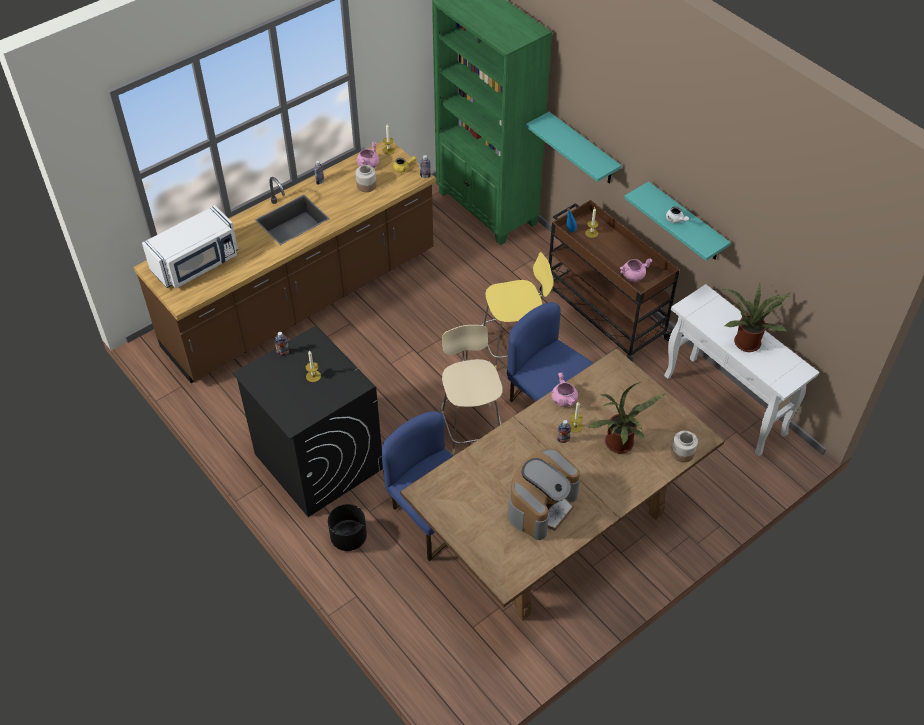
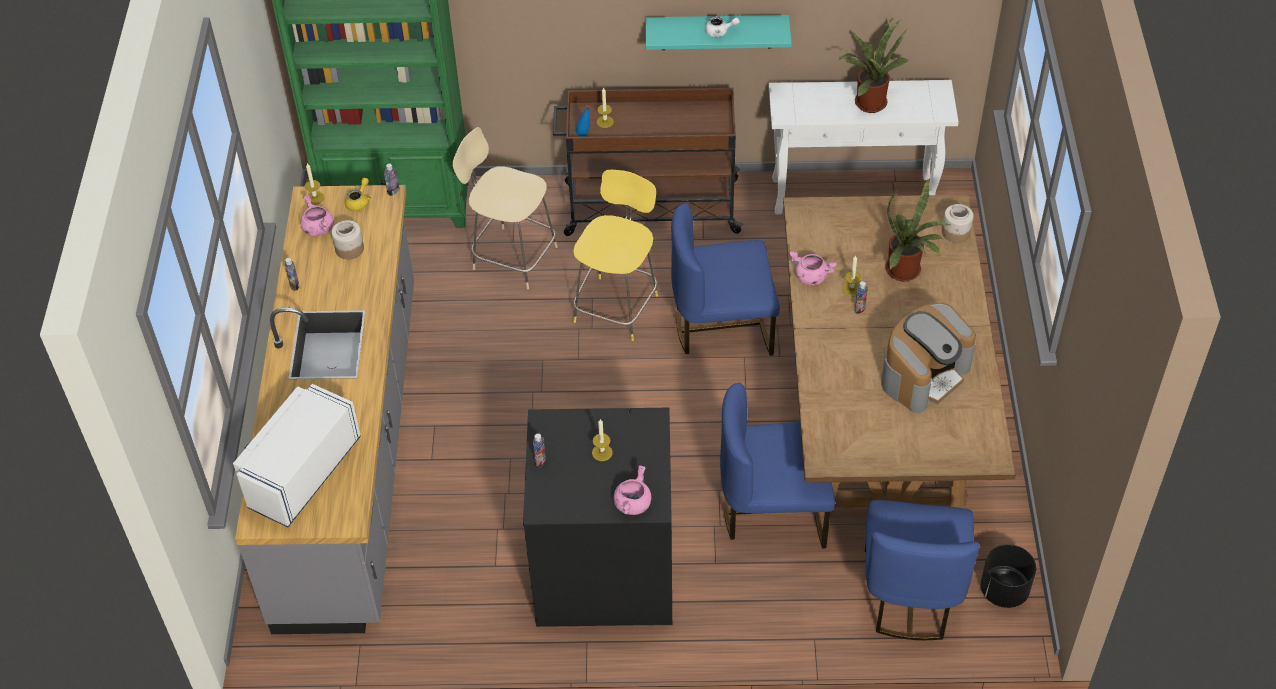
camera: 50 degrees left, 0 degrees up
(197, 264) = (301, 472): white microwave -> white microwave turned 150 degrees counterclockwise
(302, 300) = (351, 451): brown counter -> grey counter
(348, 538) = (733, 603): black planter -> black planter (1004, 591)
(433, 628) = (910, 594): none -> blue chair
(471, 426) = (687, 407): beige stool -> beige stool (512, 256)
(541, 505) = (924, 374): coffee machine -> coffee machine turned 60 degrees clockwise
(583, 149) = (526, 40): turquoise shelf -> none
(633, 276) = (696, 128): pink cooking pot -> pink cooking pot (632, 504)

